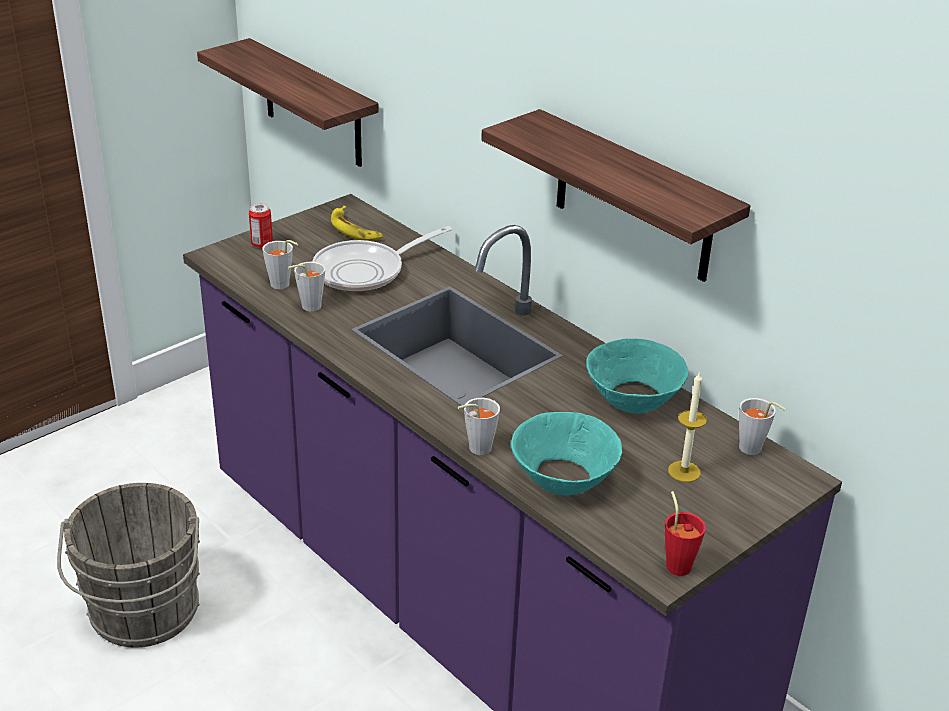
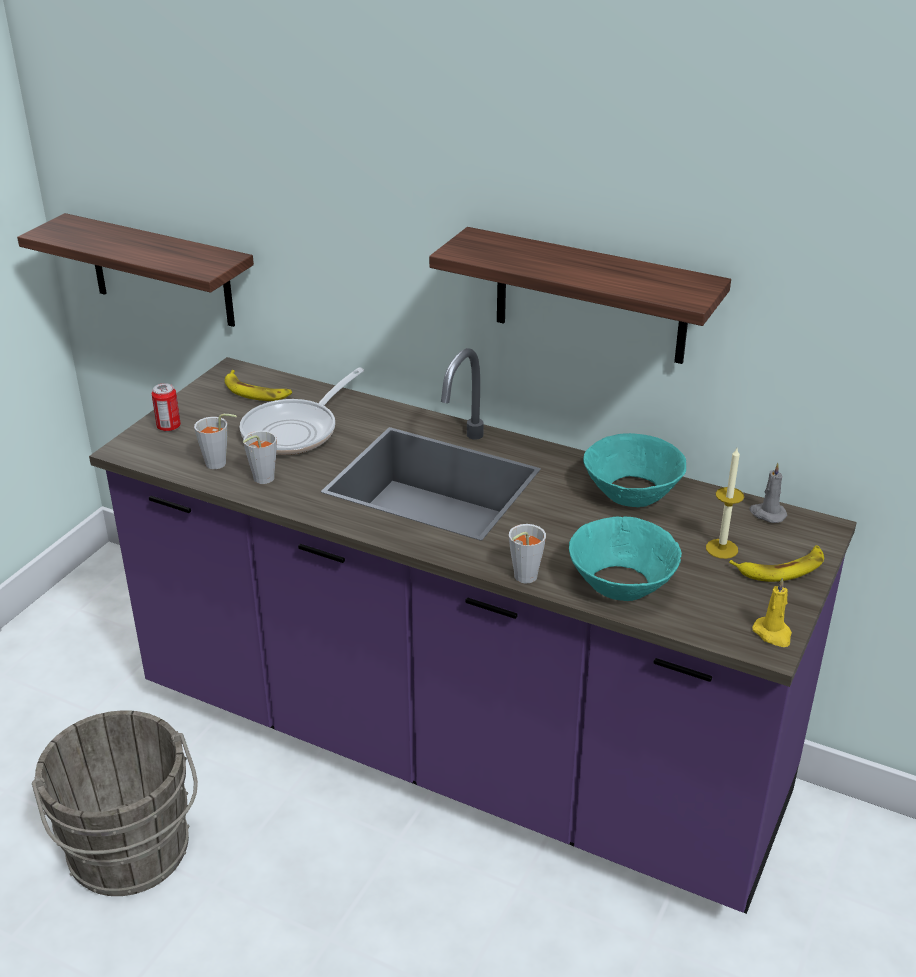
camera: 20 degrees left, 0 degrees up
(677, 562) = (773, 634): red cup -> yellow candle
(730, 504) = (781, 568): none -> banana
(754, 451) = (767, 514): grey cup -> grey candle

